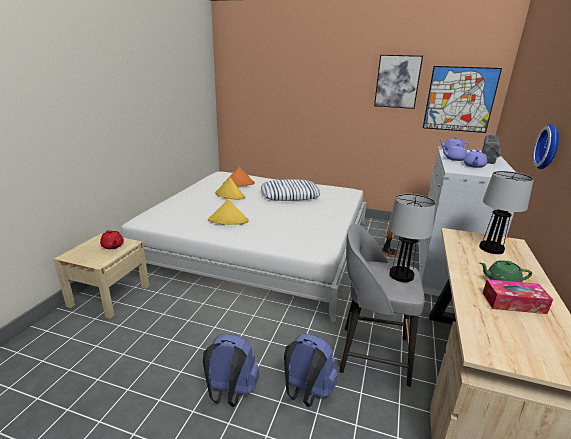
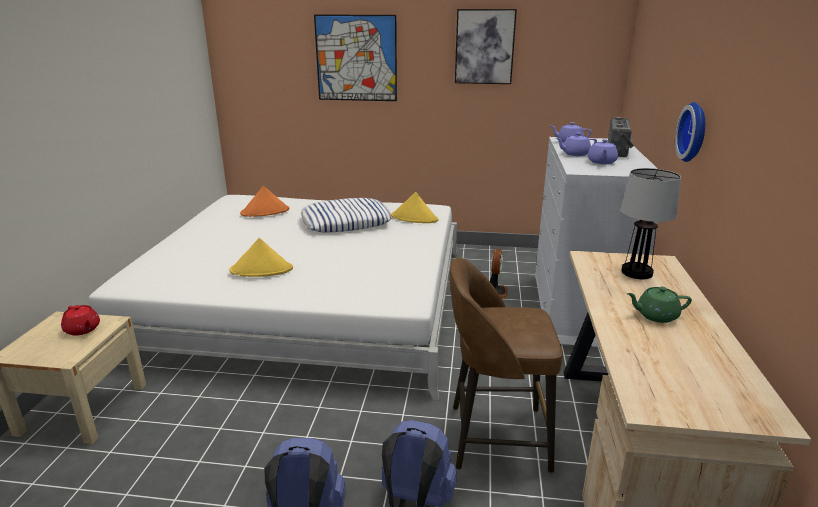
camera: 10 degrees left, 0 degrees up
(230, 195) = (255, 231): yellow hat -> yellow hat (414, 218)
(371, 354) = (495, 437): grey stool -> brown stool
(401, 275) = (527, 322): table lamp -> none
(459, 99) = (571, 68): picture -> picture (356, 58)
(513, 303) = (674, 341): tissue box -> none

